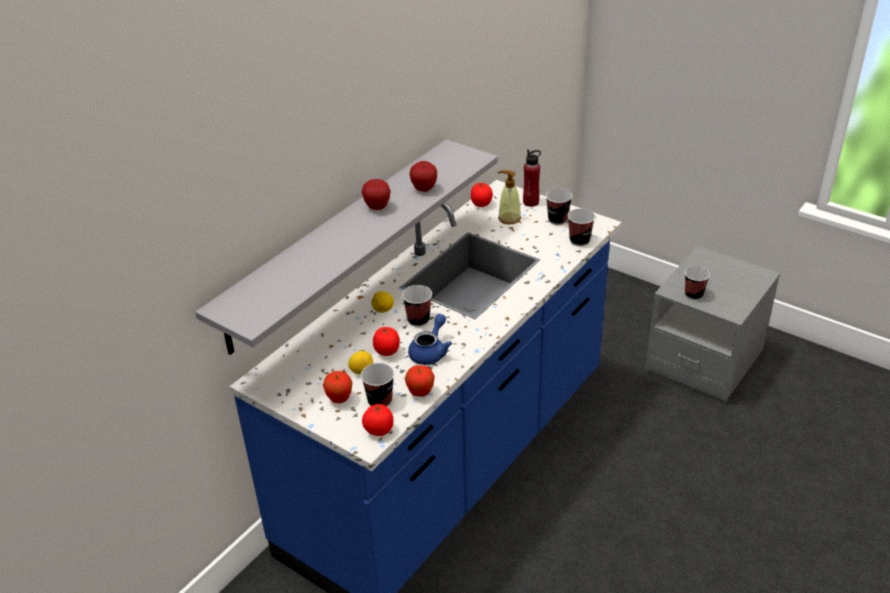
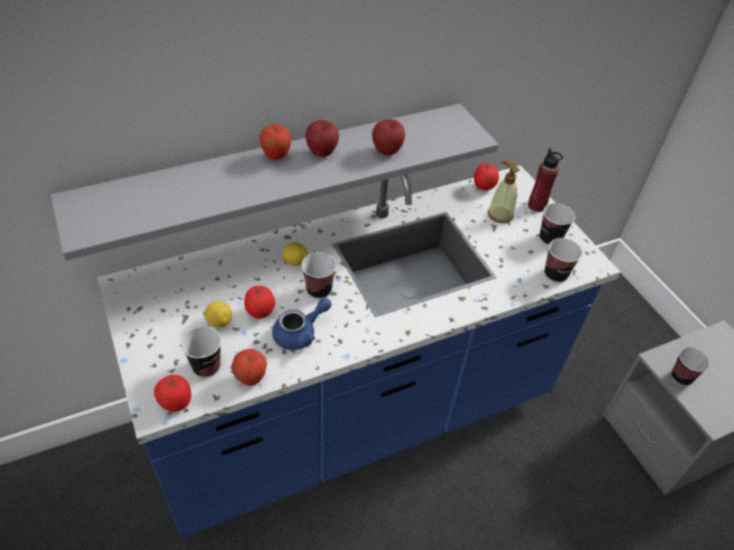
camera: 25 degrees right, 10 degrees up
(339, 399) = (173, 344): apple -> apple (276, 157)

